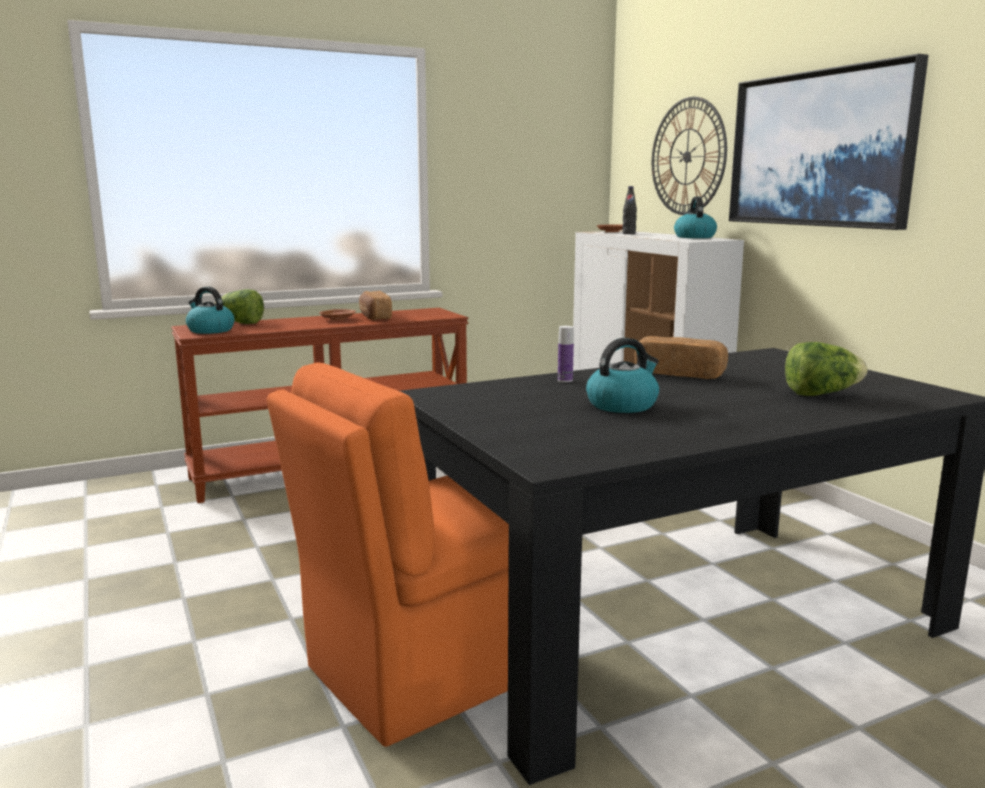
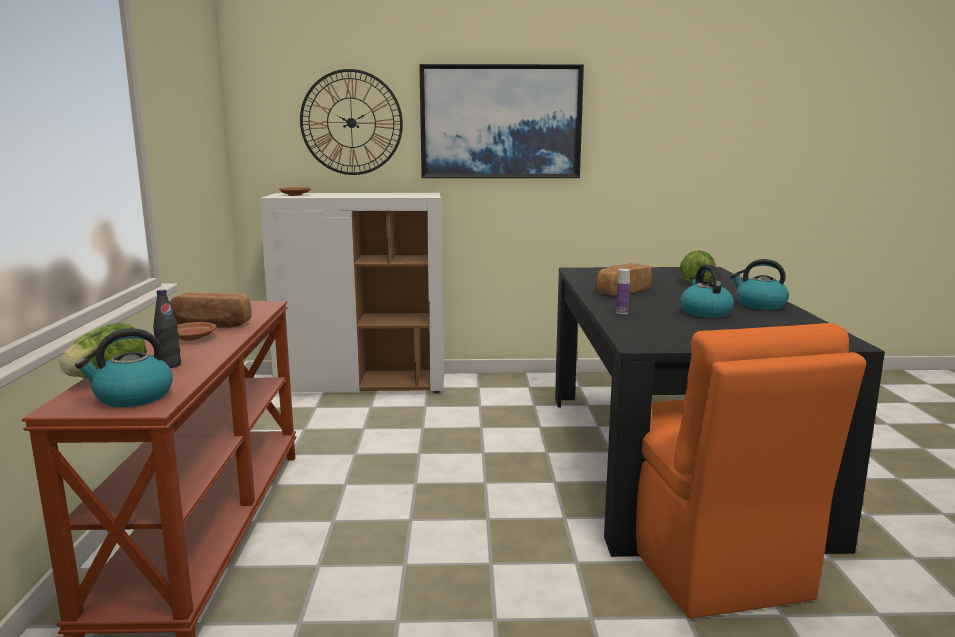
camera: 65 degrees left, 0 degrees up
(628, 234) = (326, 195): black bottle -> black bottle (169, 365)
(694, 237) = (397, 193): kettle -> kettle (759, 305)

